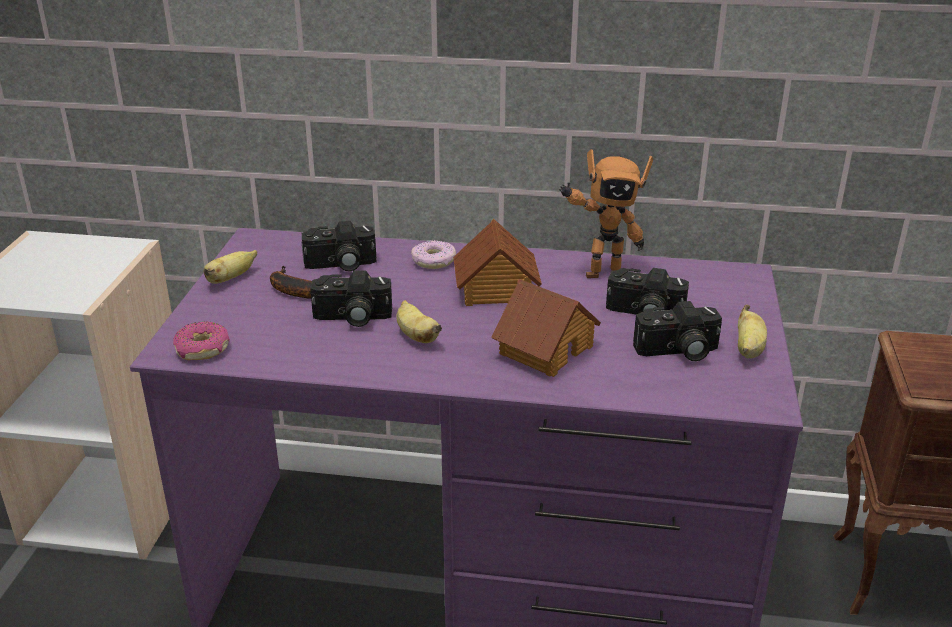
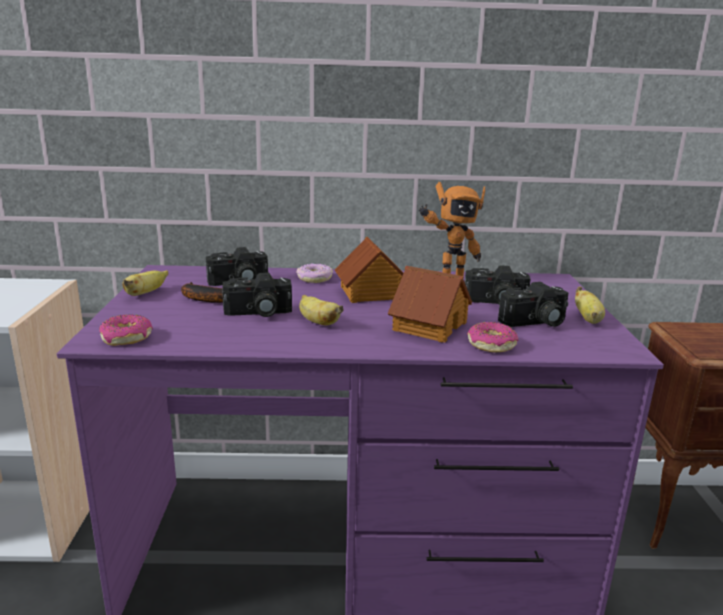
camera: 10 degrees left, 10 degrees down
(606, 384) = (491, 345): none -> donut

